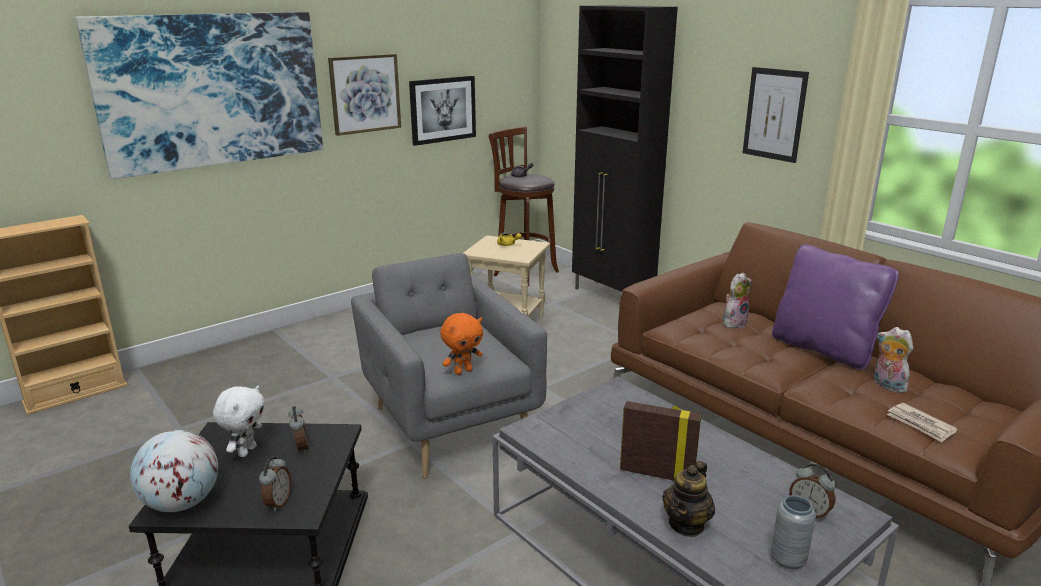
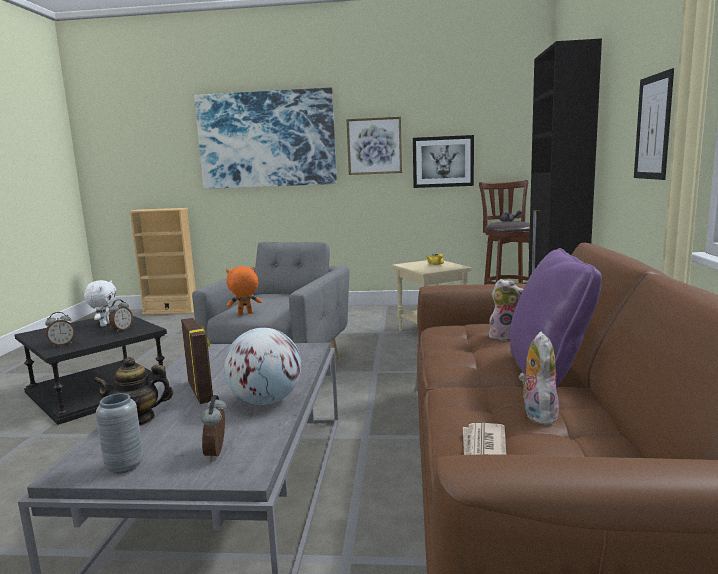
camera: 45 degrees right, 10 degrees down
(182, 503) = (42, 333): globe -> globe (265, 401)
(246, 451) = (104, 324): white plush toy -> white plush toy turned 60 degrees counterclockwise
(463, 371) = (245, 314): orange plush toy -> orange plush toy turned 150 degrees clockwise

